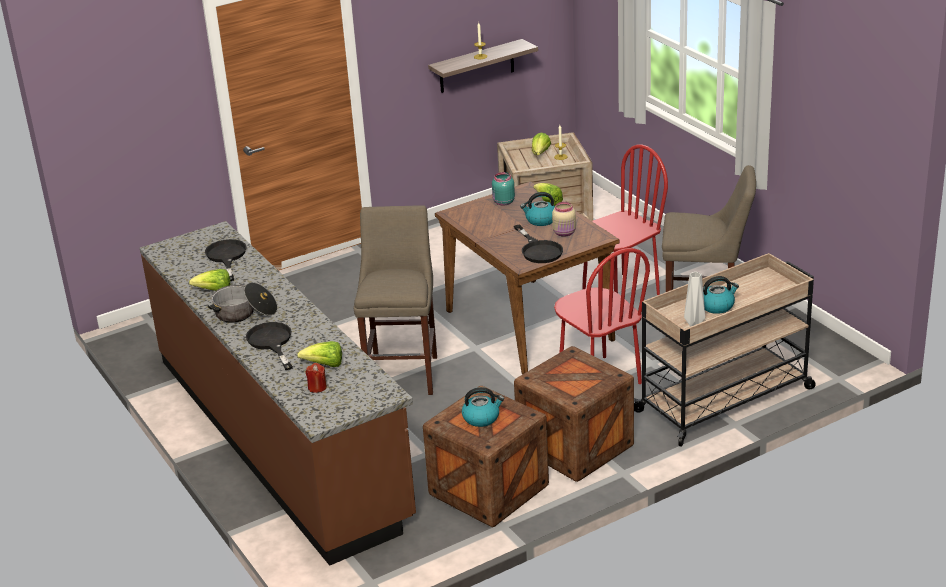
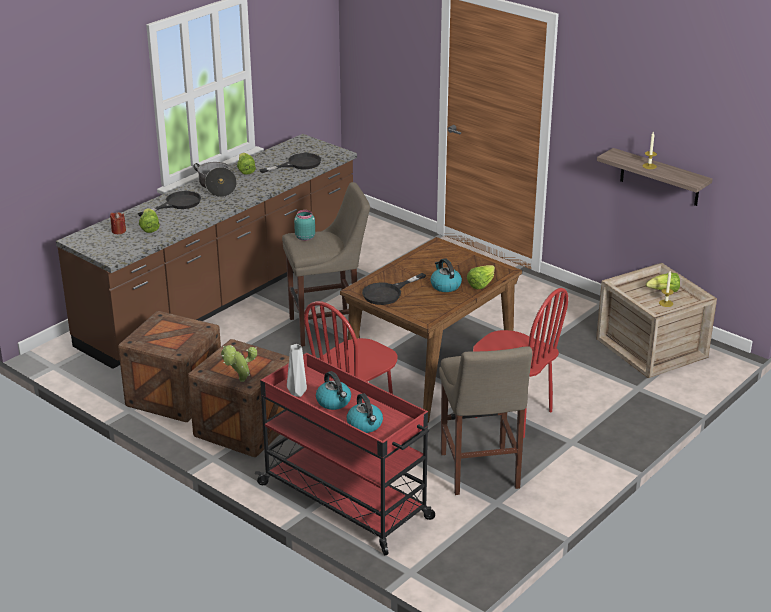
camera: 70 degrees right, 0 degrees up
(481, 418) = (169, 332): kettle -> kettle (365, 425)
(503, 202) = (471, 263): turquoise jar -> turquoise jar (304, 237)
(565, 233) = (425, 301): beige jar -> none
(606, 379) = (240, 381): none -> potted plant
(726, 399) = (346, 502): beige cart -> red cart

